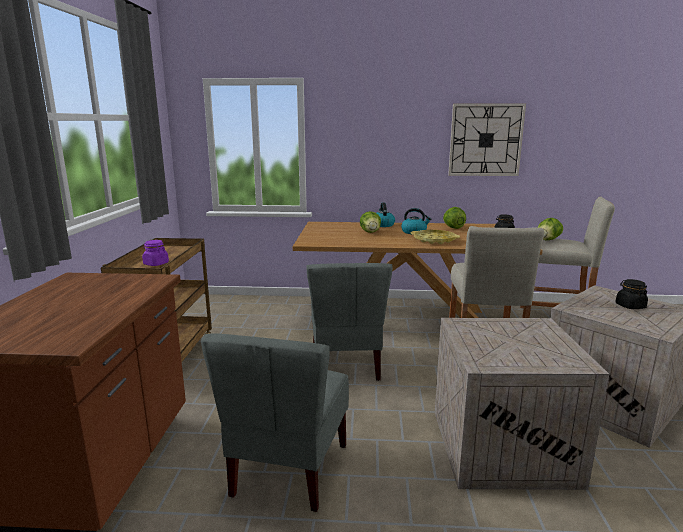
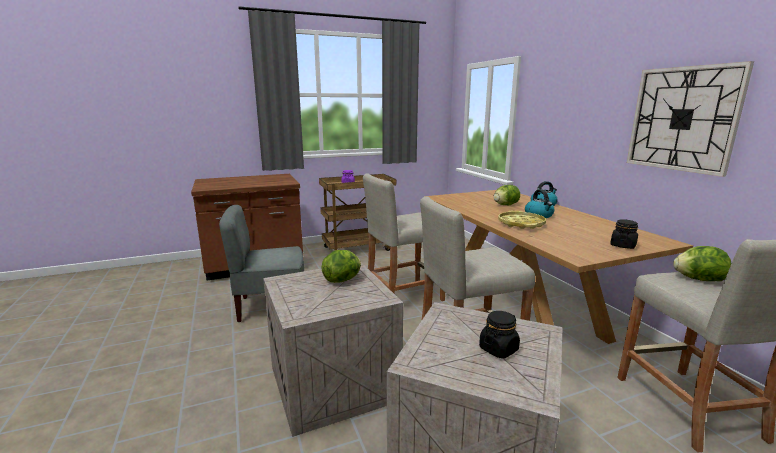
camera: 65 degrees right, 0 degrees up
(346, 364) = (403, 296): grey chair -> beige stool
(453, 228) = (595, 225): lettuce -> lettuce (343, 280)

